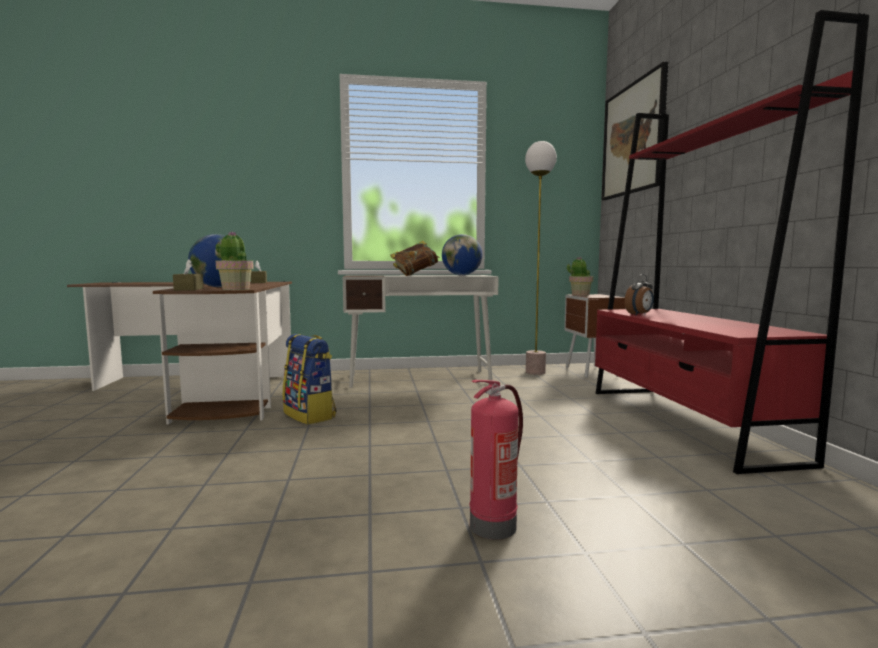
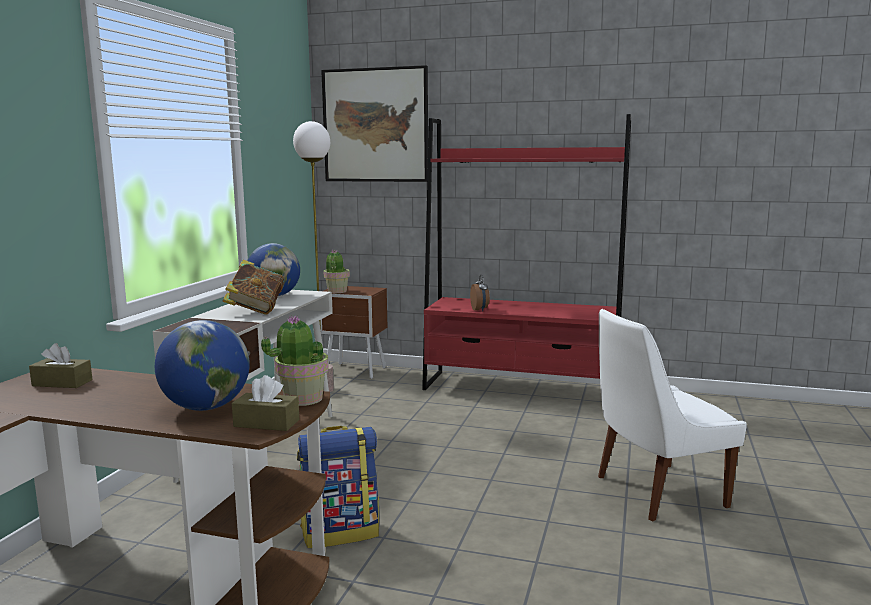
camera: 65 degrees left, 5 degrees up
(494, 525) = (655, 492): fire extinguisher -> white chair

